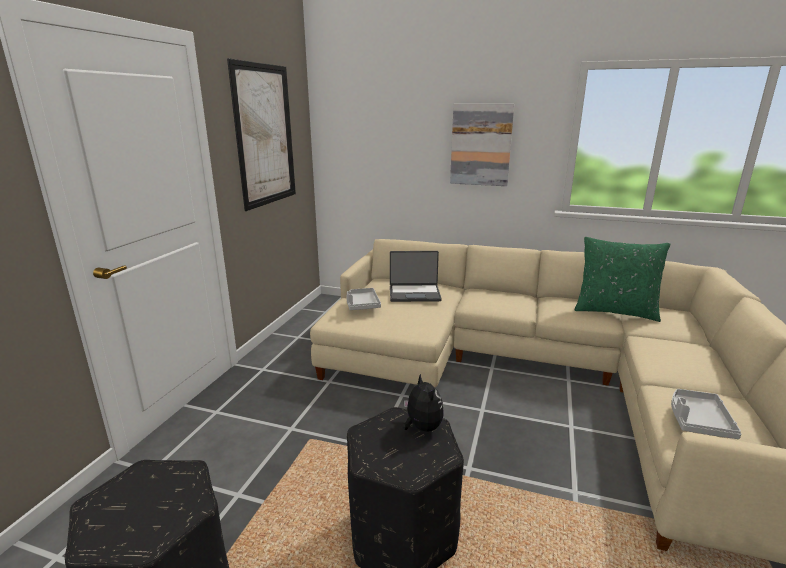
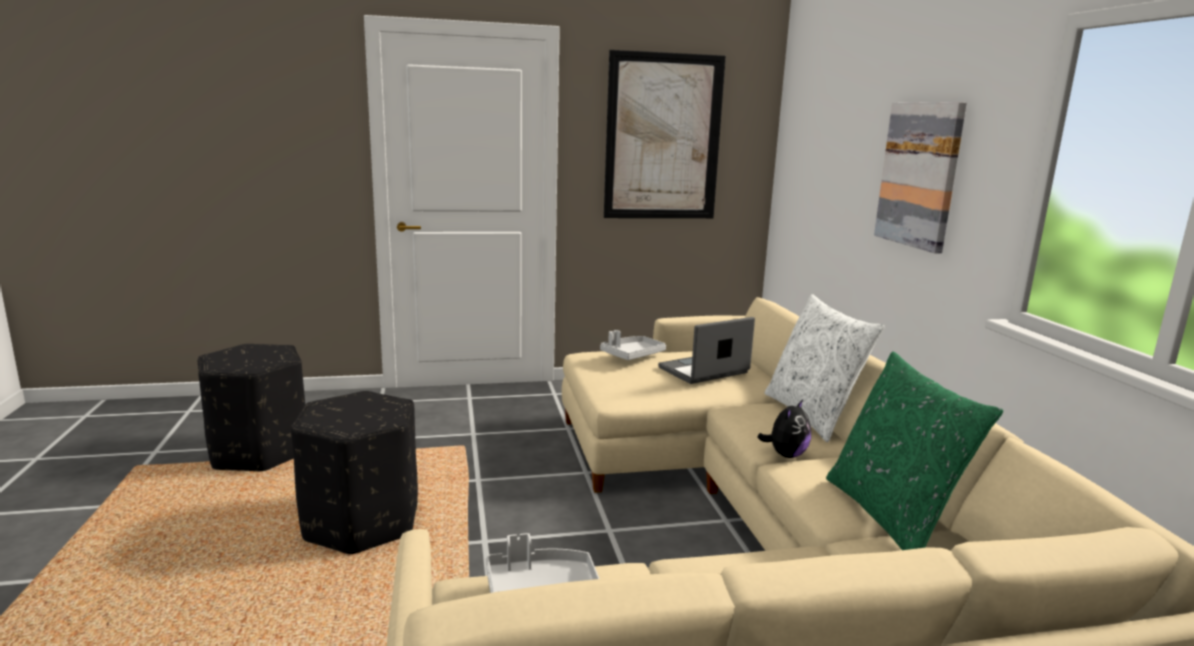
camera: 60 degrees right, 5 degrees down
(414, 294) = (704, 371): laptop -> laptop turned 90 degrees clockwise
(422, 427) = (380, 414): plush toy -> plush toy (786, 455)
(494, 290) = (812, 415): none -> white pillow

